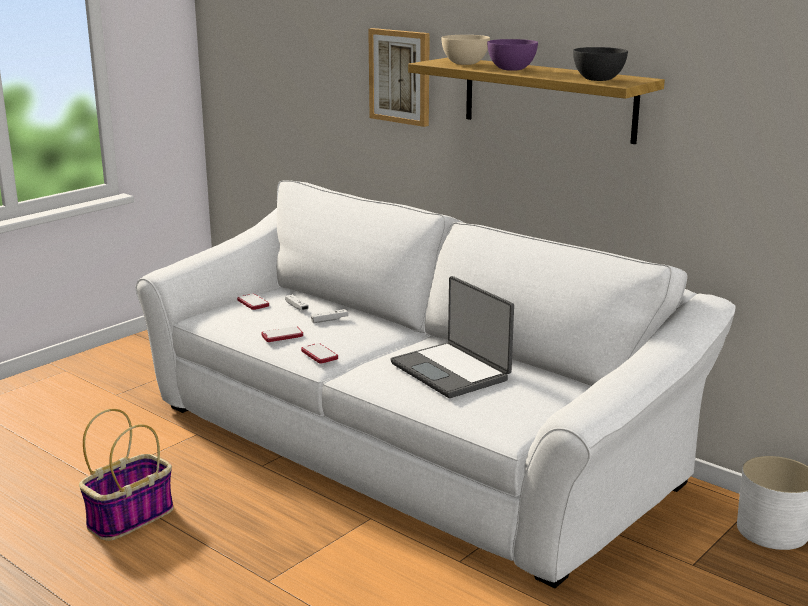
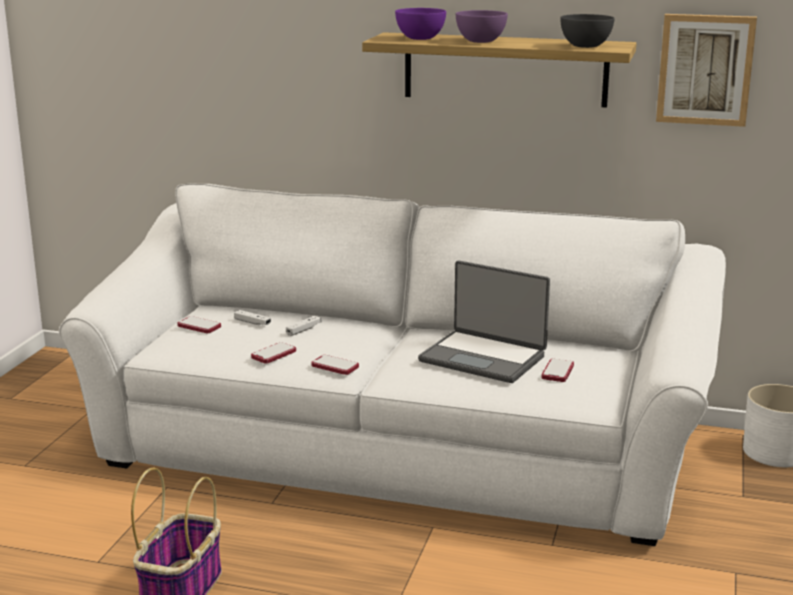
camera: 25 degrees left, 0 degrees up
(400, 76) = (316, 57): picture -> picture (705, 69)
(465, 64) = (421, 38): beige bowl -> purple bowl
(503, 396) = (557, 372): none -> phone

